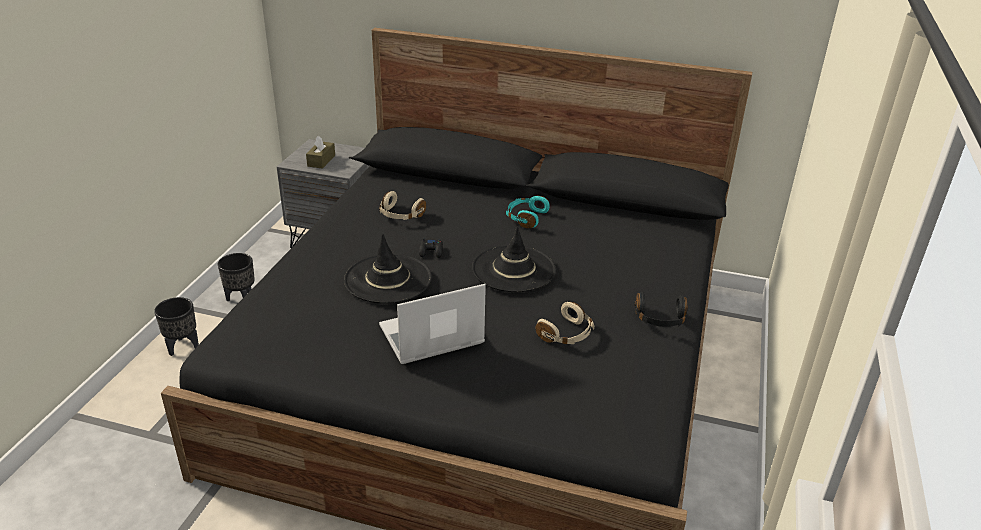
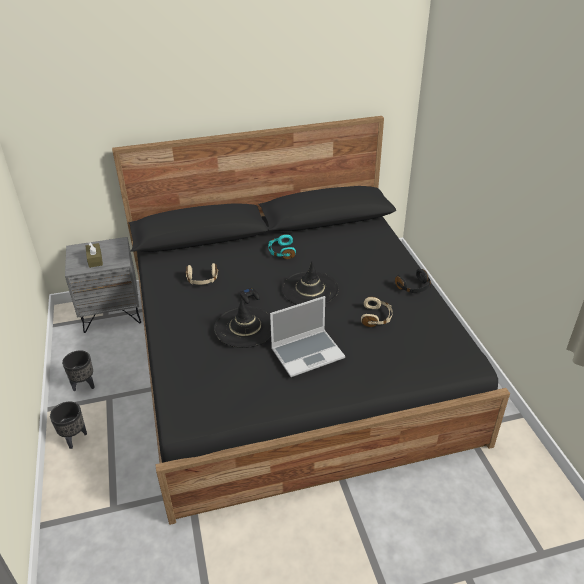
camera: 30 degrees left, 5 degrees up
(430, 337) = (308, 353): laptop -> laptop turned 150 degrees counterclockwise

